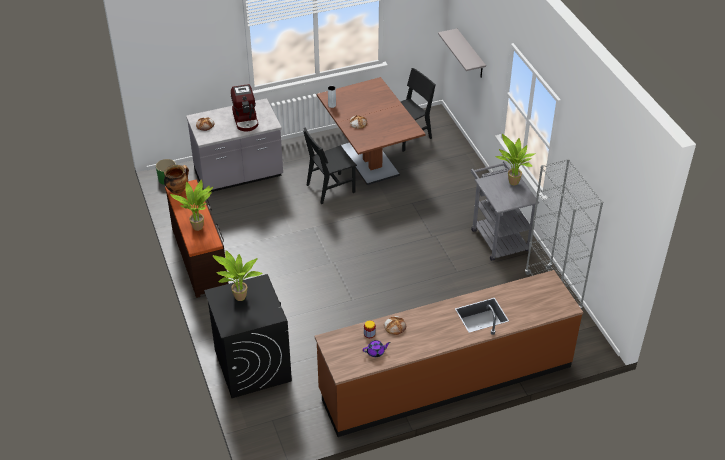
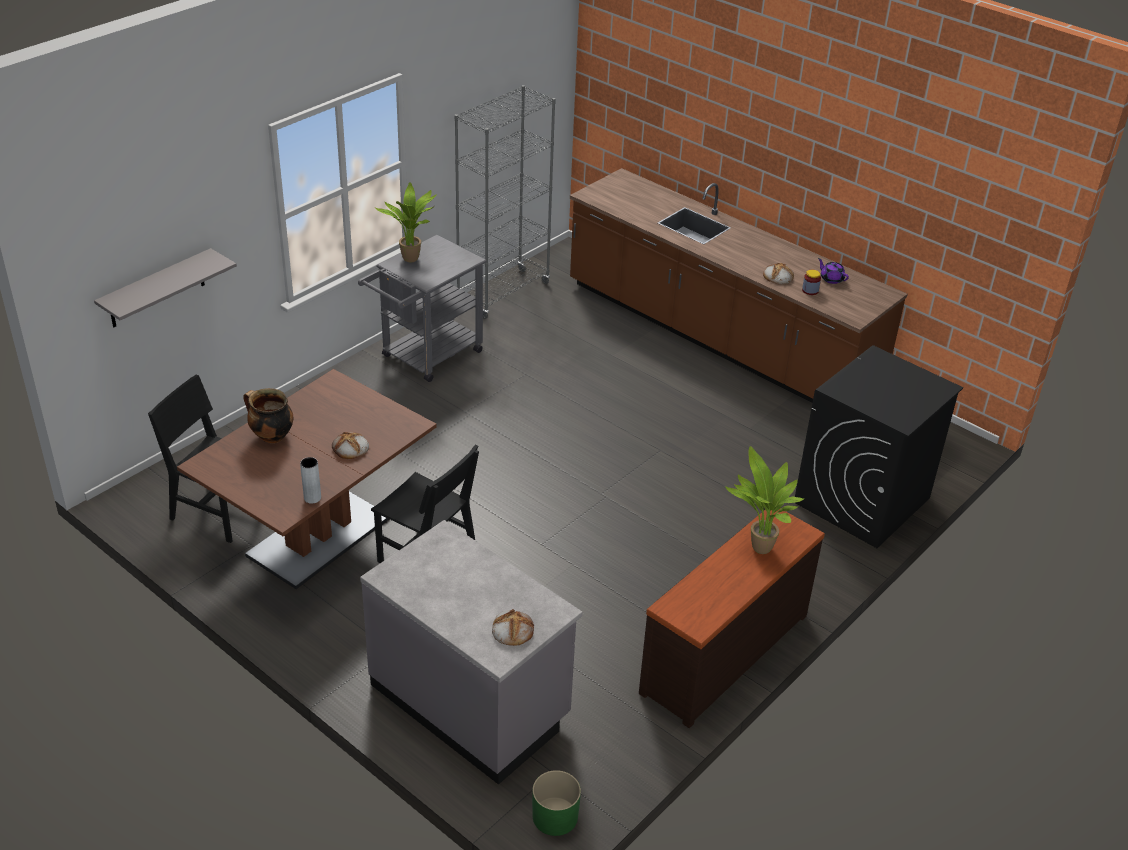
camera: 120 degrees left, 5 degrees down
(178, 190) = (695, 619): cooking pot -> cooking pot (271, 436)
(239, 299) = (886, 396): potted plant -> none
(246, 119) = (453, 576): coffee machine -> none

